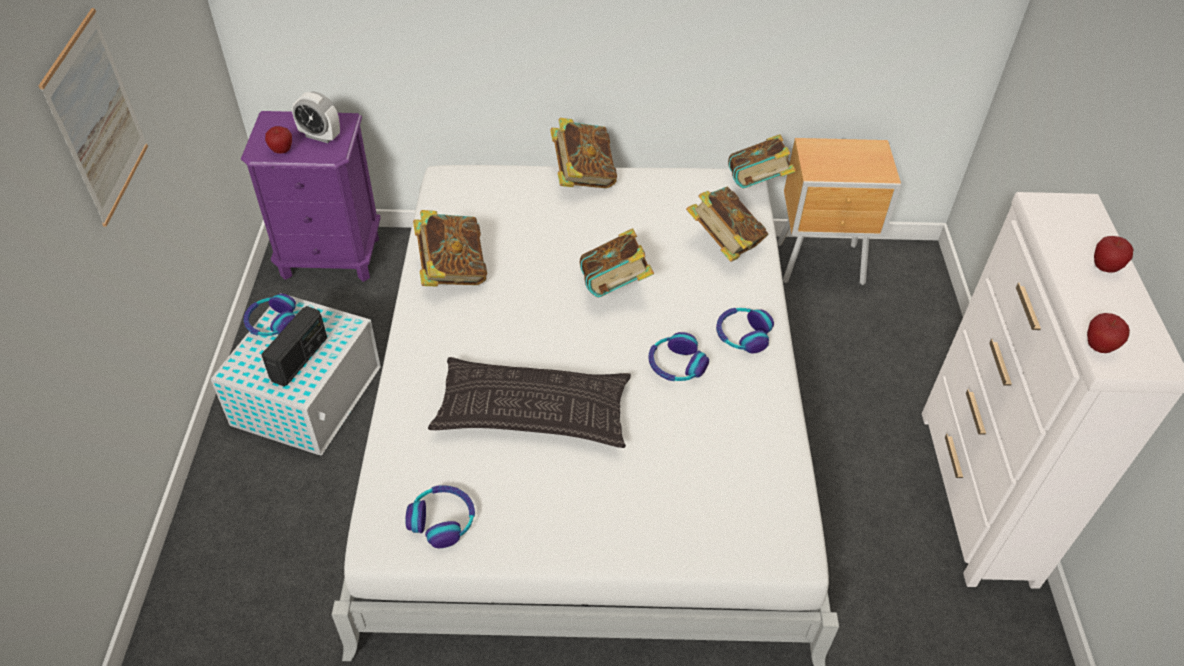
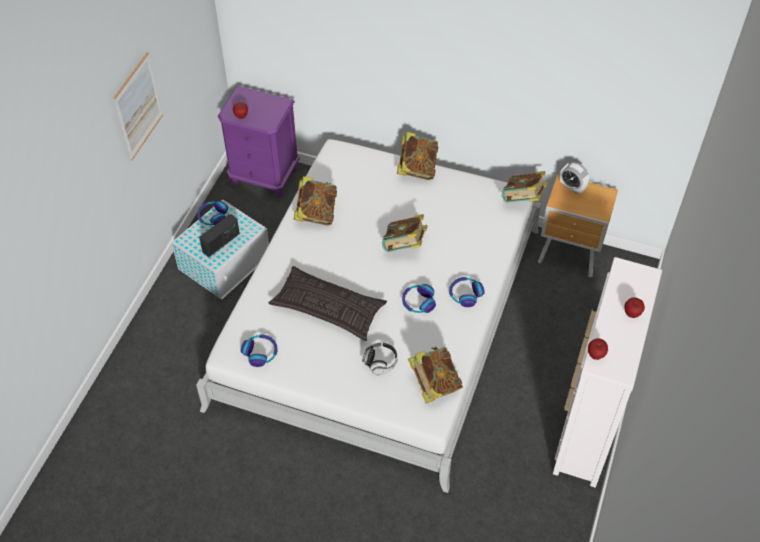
camera: 20 degrees right, 5 degrees up
(320, 136) = (265, 111): alarm clock -> alarm clock (572, 187)
(660, 478) = (380, 362): none -> headphones
(724, 244) = (482, 235): book -> book (434, 384)

